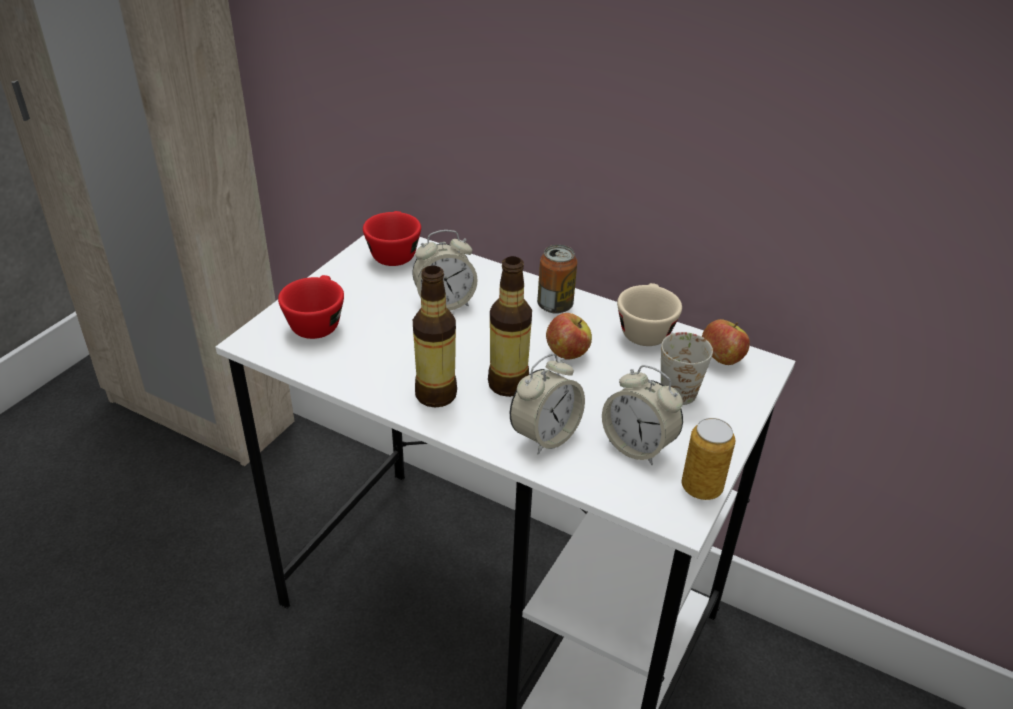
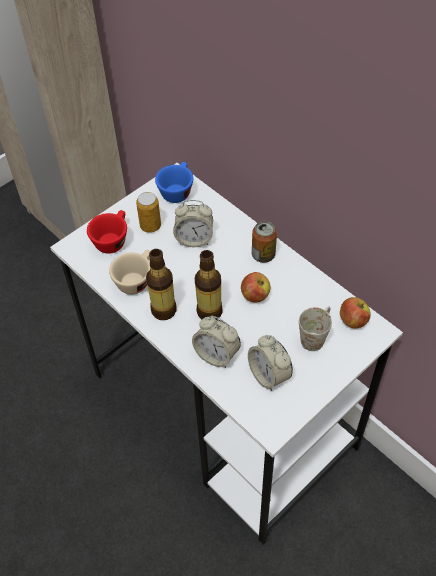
camera: 20 degrees right, 15 degrees up
(393, 253) = (177, 190): red cup -> blue cup
(545, 435) = (216, 354): alarm clock -> alarm clock turned 60 degrees clockwise
(644, 329) = (313, 286): beige cup -> beige cup (136, 279)
(701, 487) = (294, 413): can -> can (150, 226)

